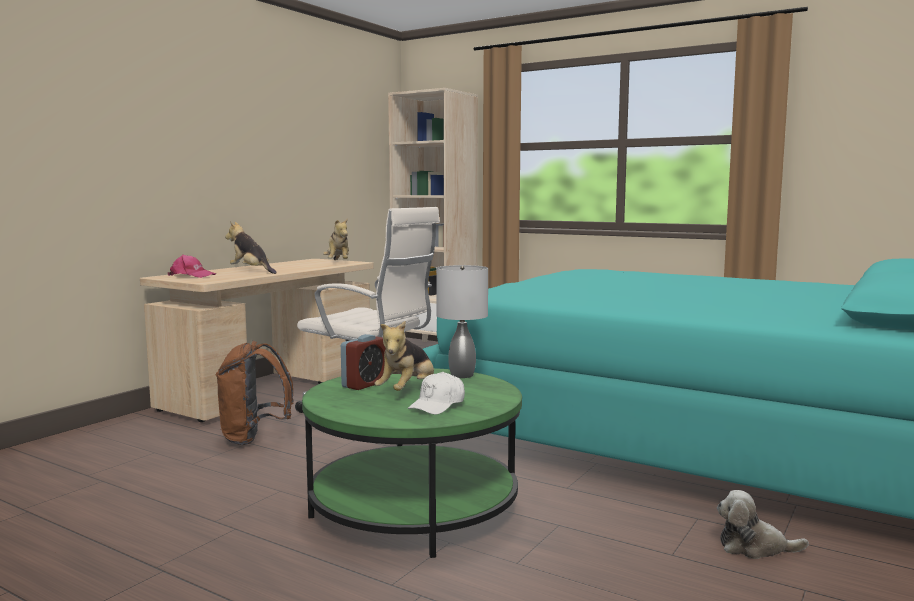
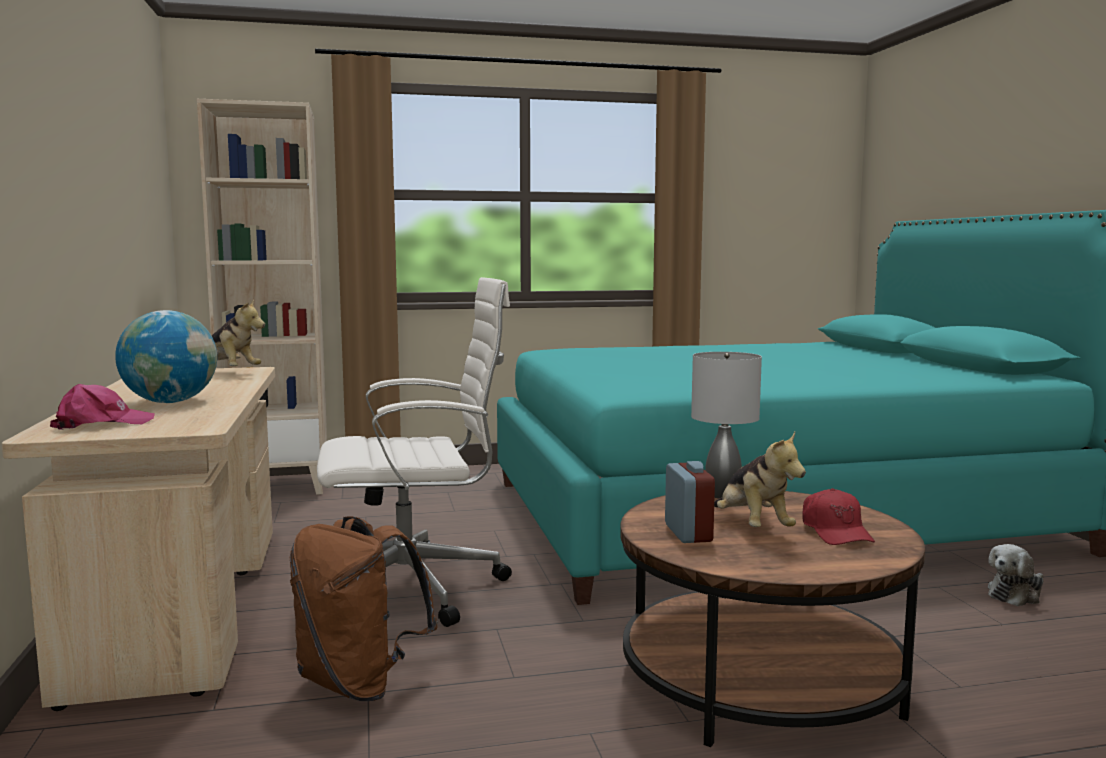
camera: 45 degrees left, 0 degrees up
(251, 271) = (170, 402): plush toy -> globe
(414, 507) = (760, 678): green coffee table -> brown coffee table
(438, 405) = (836, 532): white cap -> red cap

